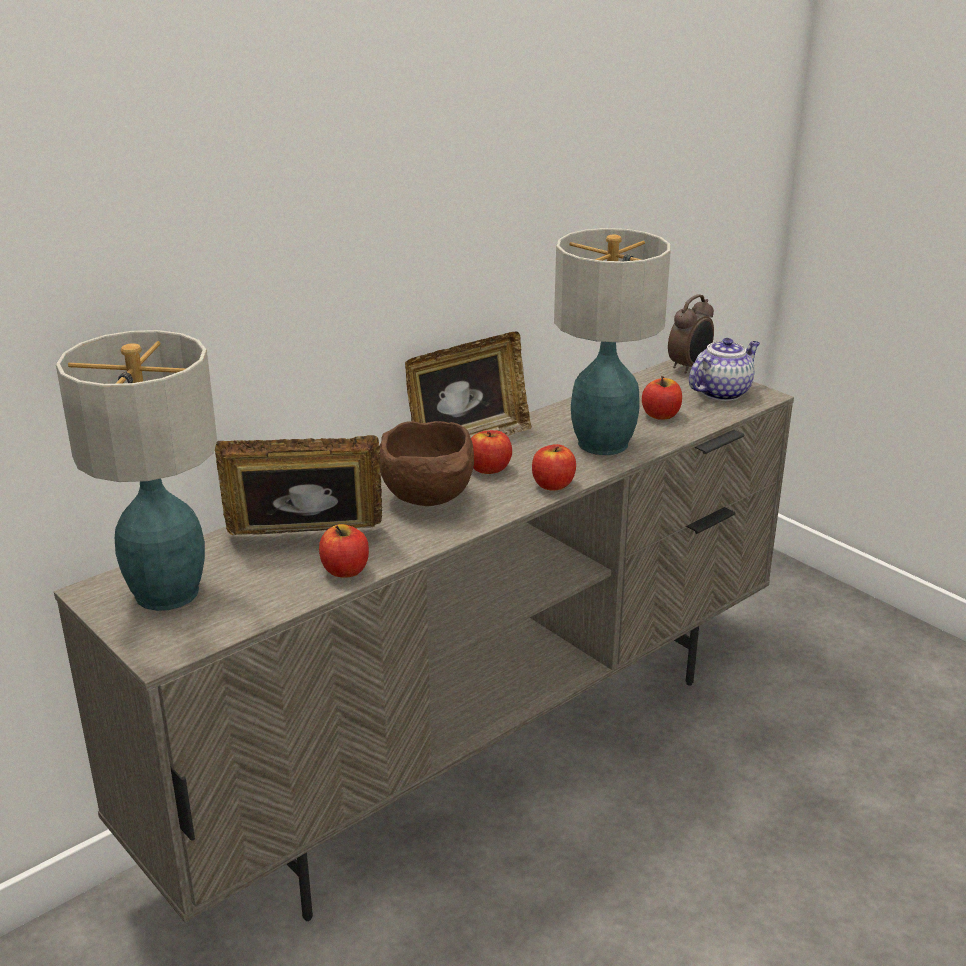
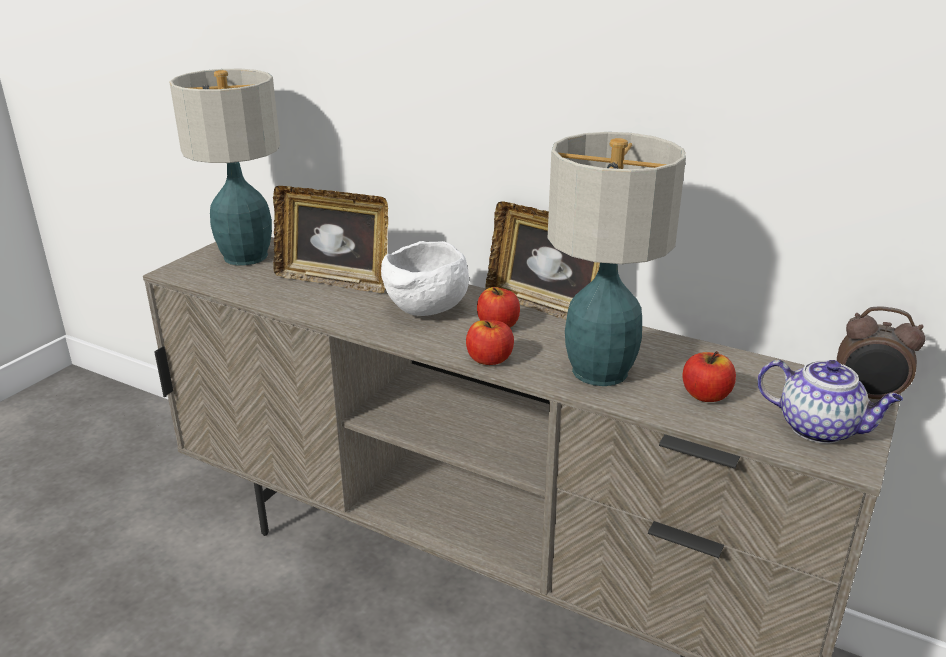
camera: 70 degrees right, 0 degrees up
(305, 539) = (334, 280): picture frame -> picture frame turned 135 degrees clockwise
(345, 570) = (295, 302): apple -> none
(430, 498) = (426, 311): brown bowl -> white bowl

